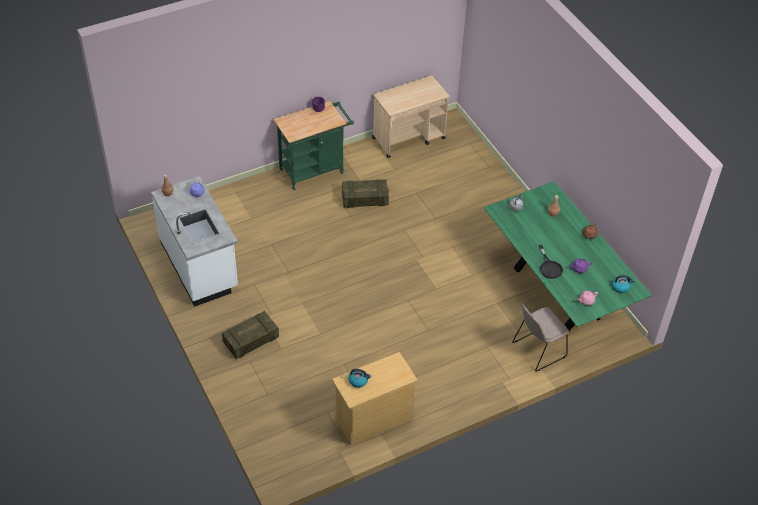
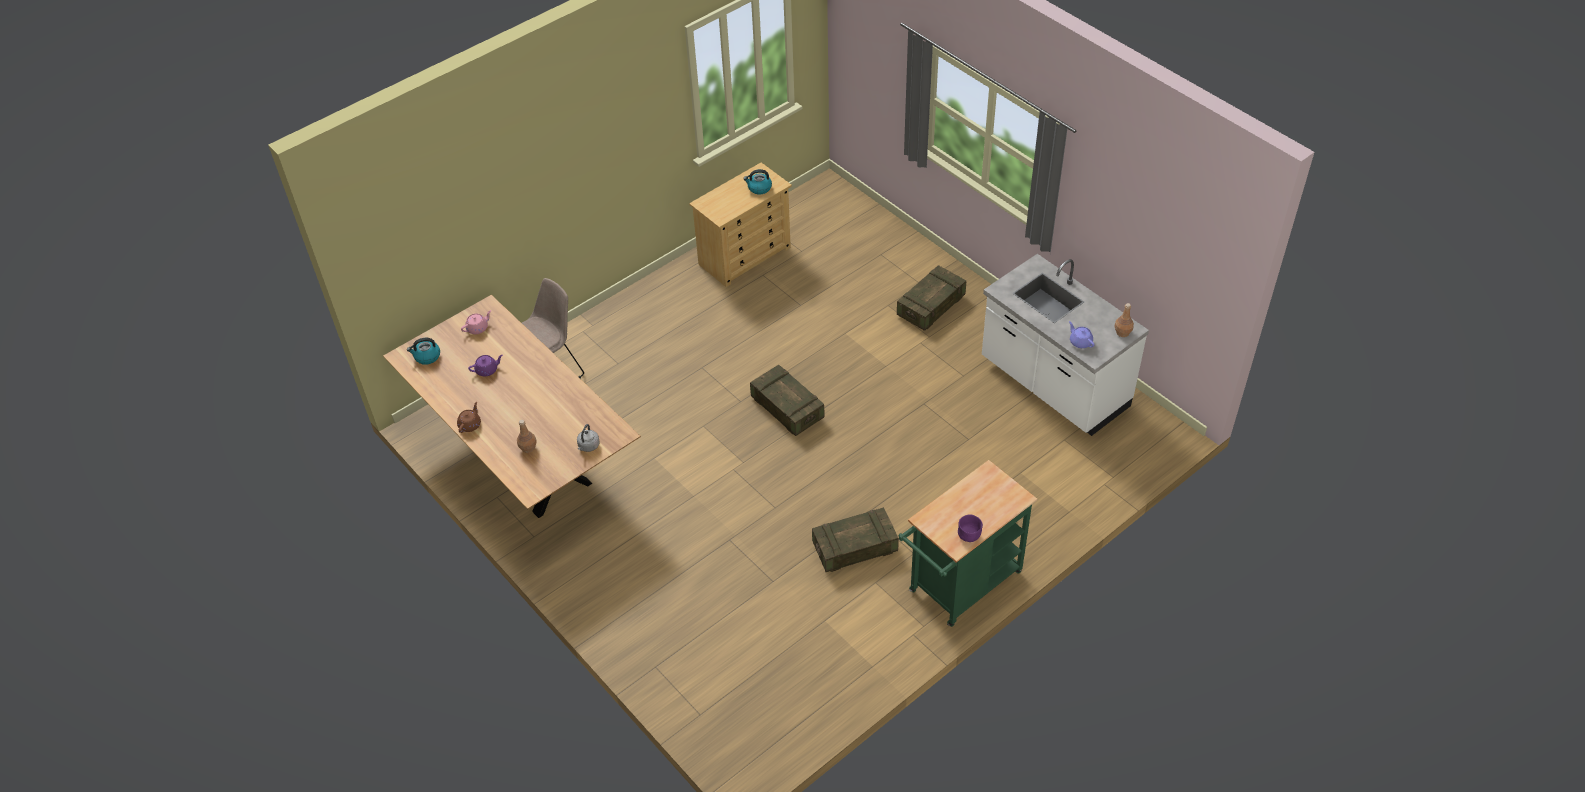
camera: 170 degrees right, 0 degrees up
(378, 288) = (787, 408): none -> crate
(409, 138) = (816, 698): beige cart -> none
(549, 267) = (531, 363): black frying pan -> none
(556, 292) = (524, 459): green dining table -> brown dining table

